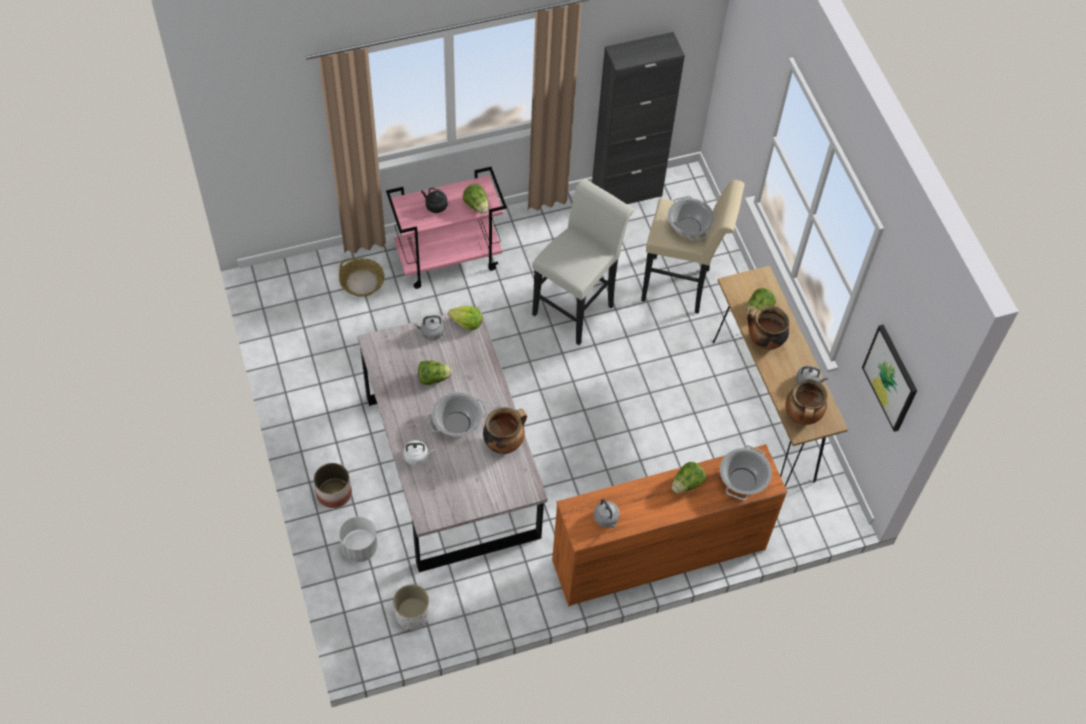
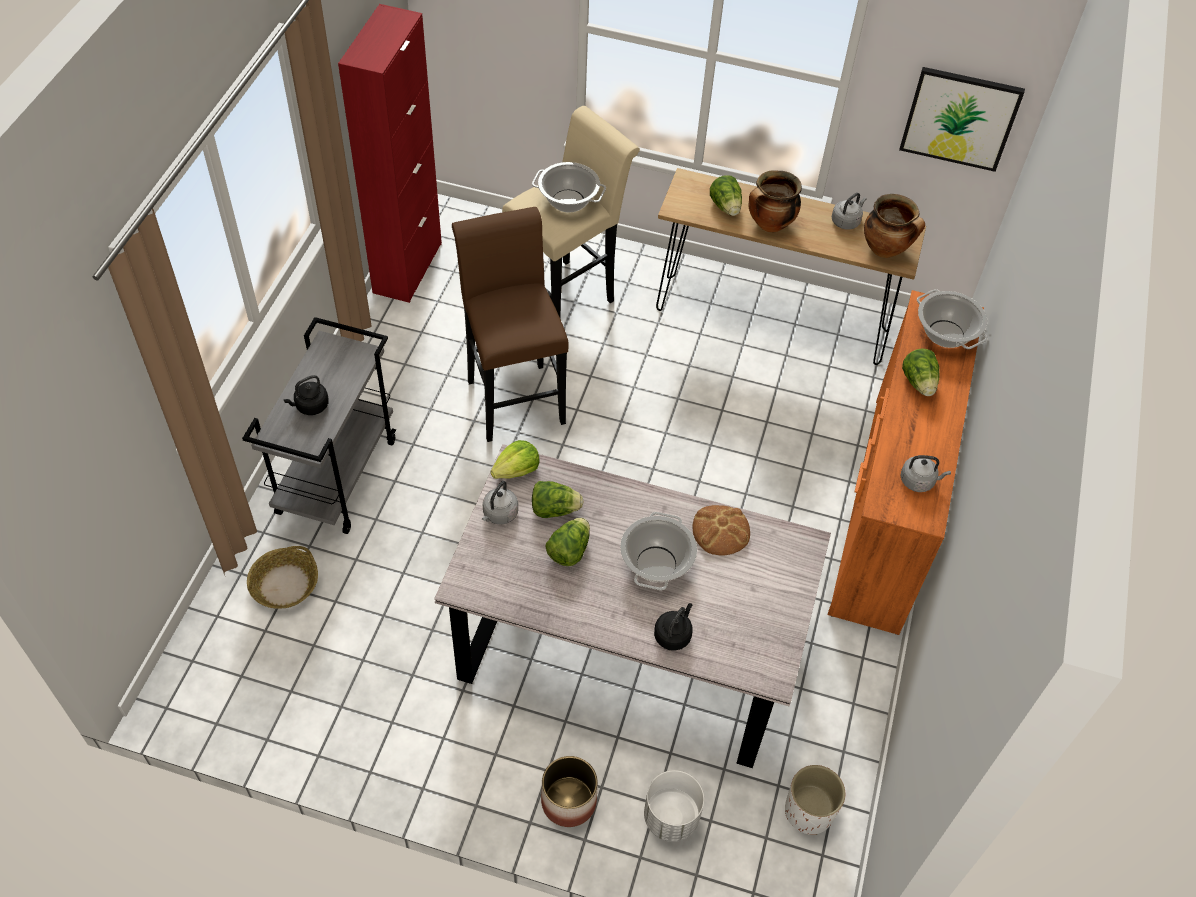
camera: 55 degrees left, 5 degrees down
(417, 456) = (673, 635): white kettle -> black kettle
(449, 258) = (337, 475): pink cart -> grey cart
(477, 205) = (351, 366): lettuce -> lettuce (554, 509)
(504, 443) = (720, 531): cooking pot -> bread
(577, 306) = (513, 395): white stool -> brown stool
(626, 192) = (407, 268): black cabinet -> red cabinet

